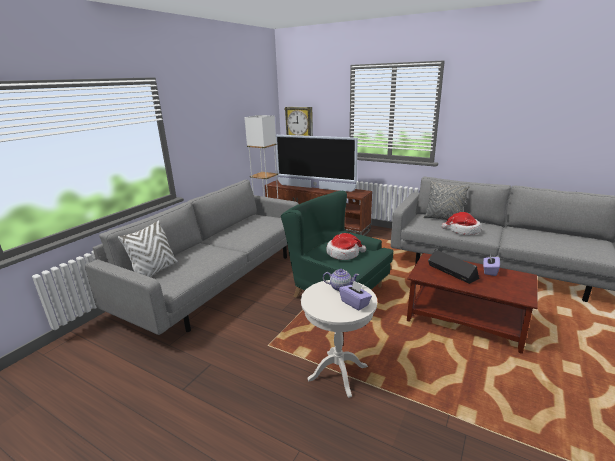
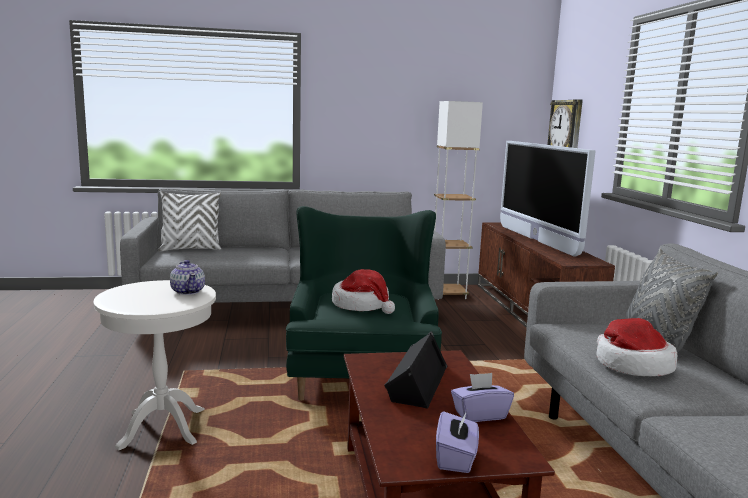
camera: 50 degrees right, 10 degrees down
(355, 303) = (150, 303): purple tissue box -> purple tissue box (456, 458)

